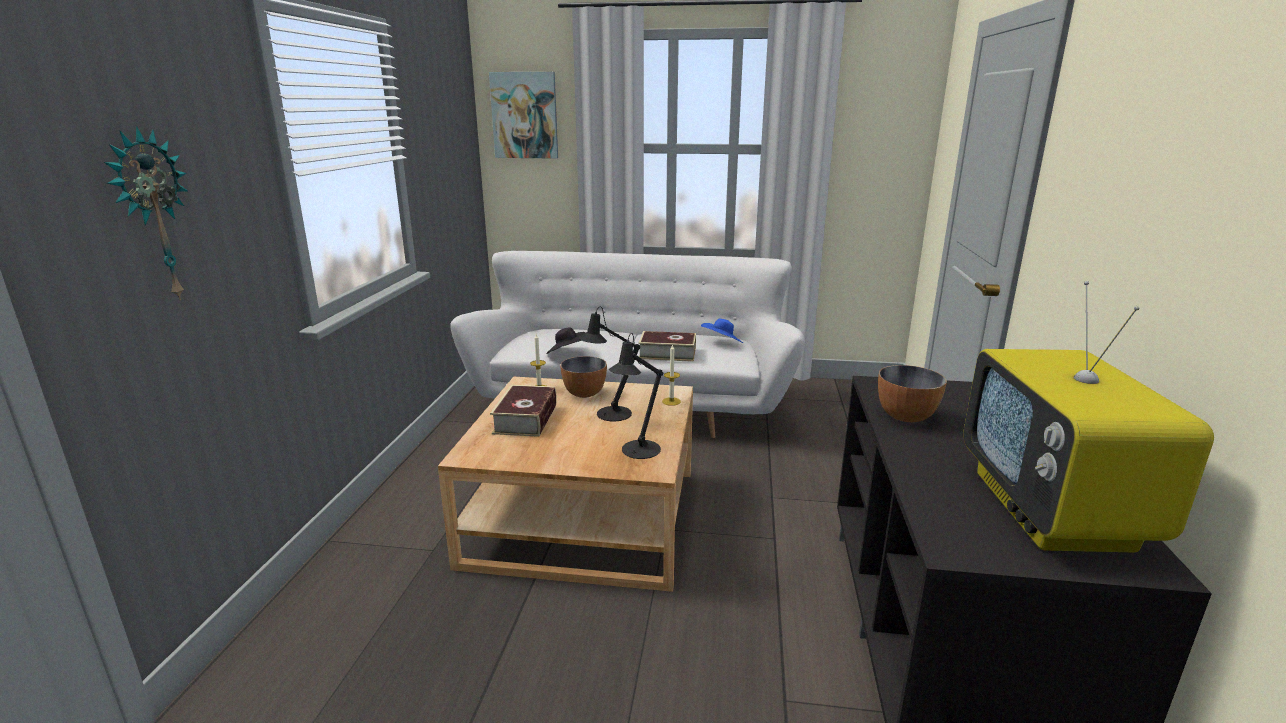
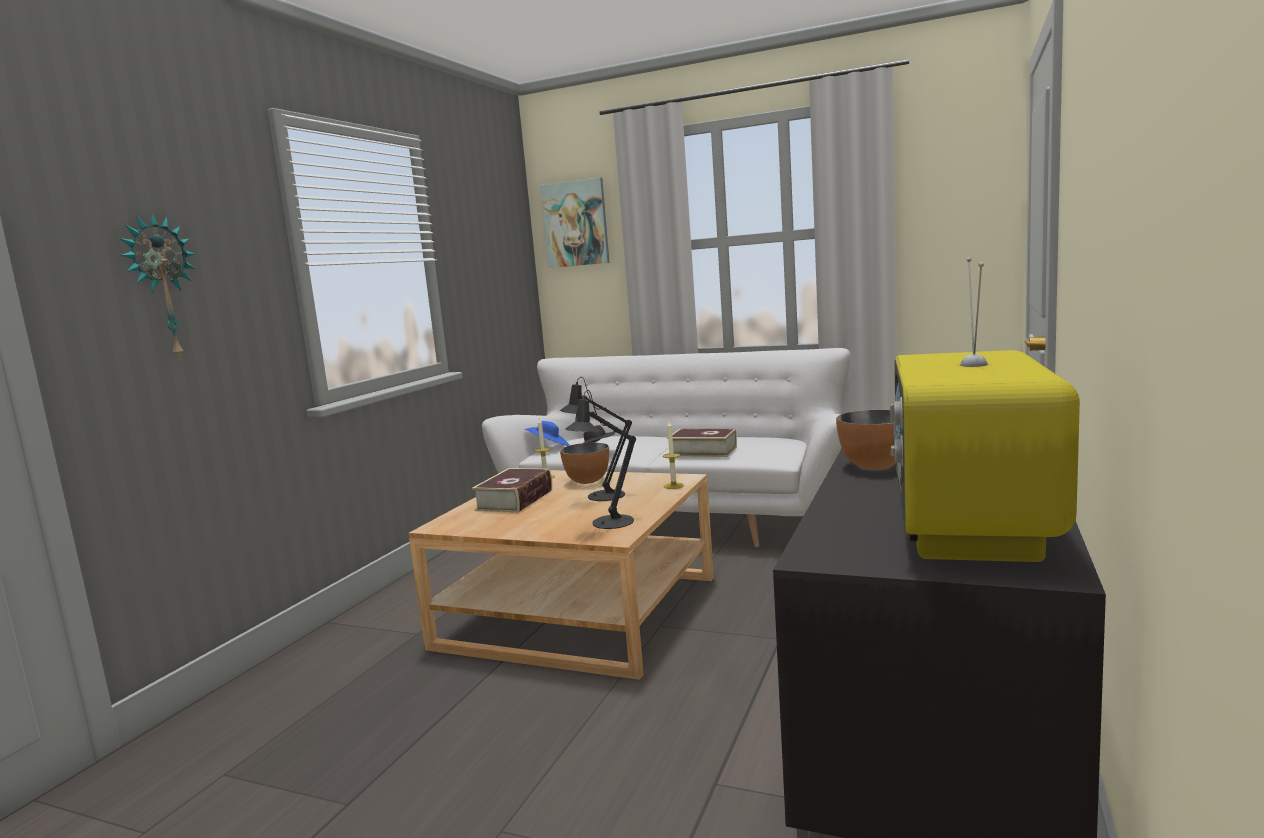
camera: 15 degrees right, 10 degrees down
(722, 343) = (771, 442): blue hat -> blue hat (549, 447)

